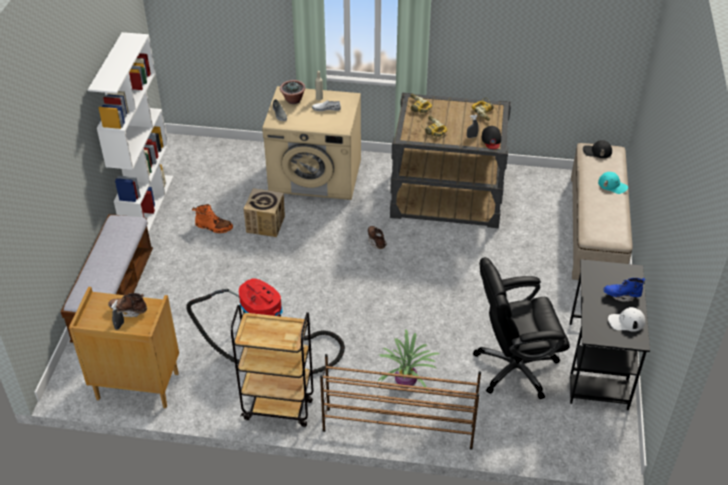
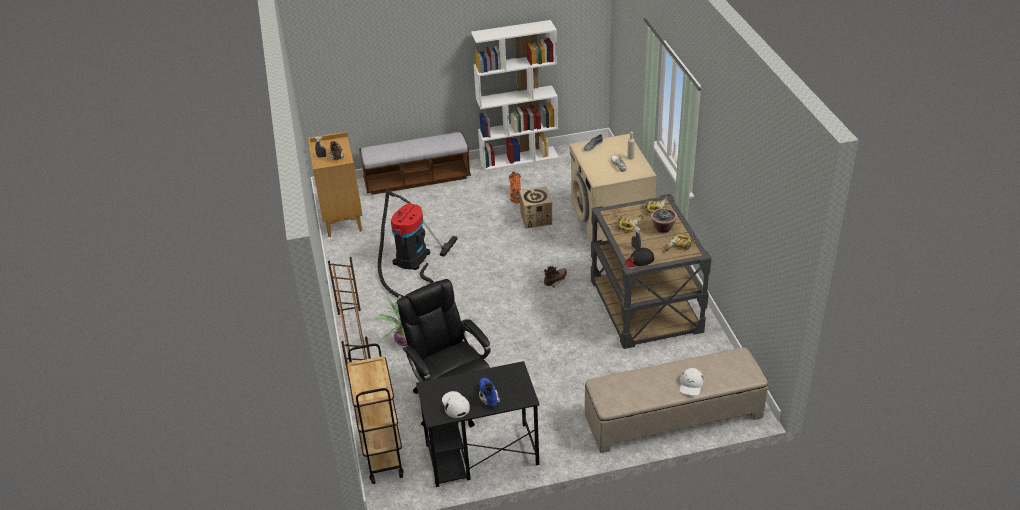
camera: 70 degrees right, 5 degrees down
(277, 410) = (347, 286): brown cart -> brown cart (382, 458)
(293, 100) = (616, 146): potted plant -> potted plant (663, 228)
(597, 151) = (739, 362): black cap -> none
(612, 185) = (691, 384): turquoise cap -> white cap

